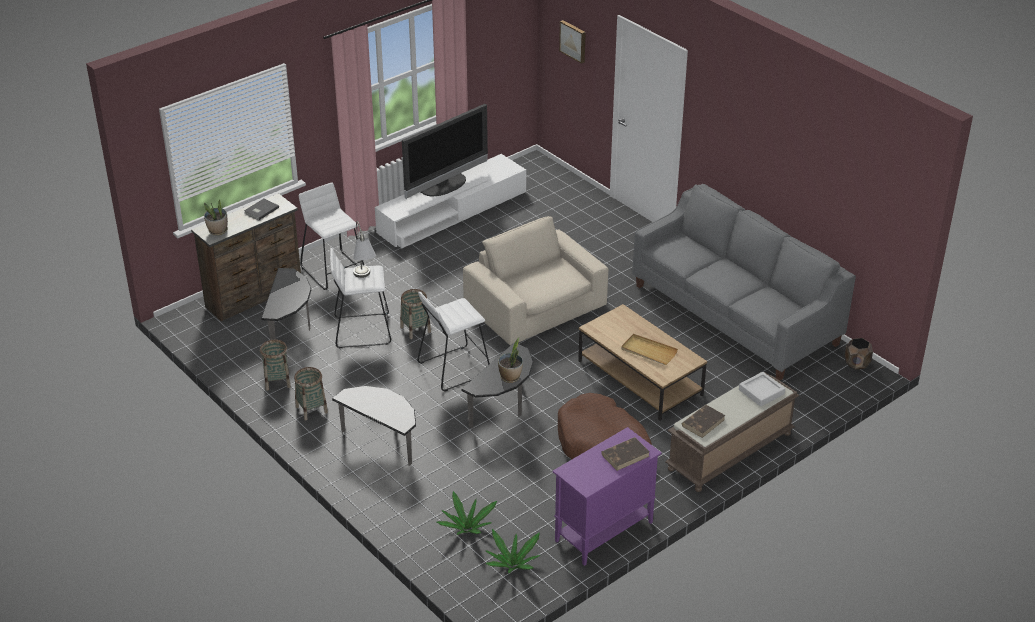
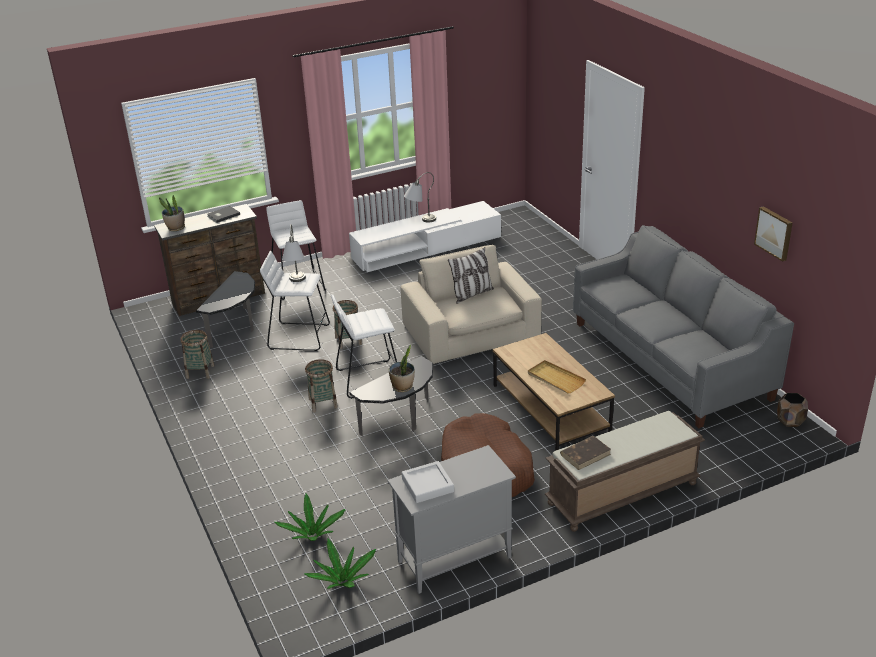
camera: 15 degrees right, 5 degrees down
(311, 409) = (218, 400): basket -> basket (323, 403)
(382, 442) = (269, 438): side table -> none
(445, 186) = (420, 221): television -> grey table lamp
(537, 269) = (472, 294): none -> pillow
(573, 41) = (552, 93): picture -> picture (774, 233)
(603, 532) = (453, 560): purple cabinet -> grey cabinet
(625, 455) = (474, 474): brown book -> none
(761, 392) = (661, 430): grey tray -> grey tray (427, 485)

